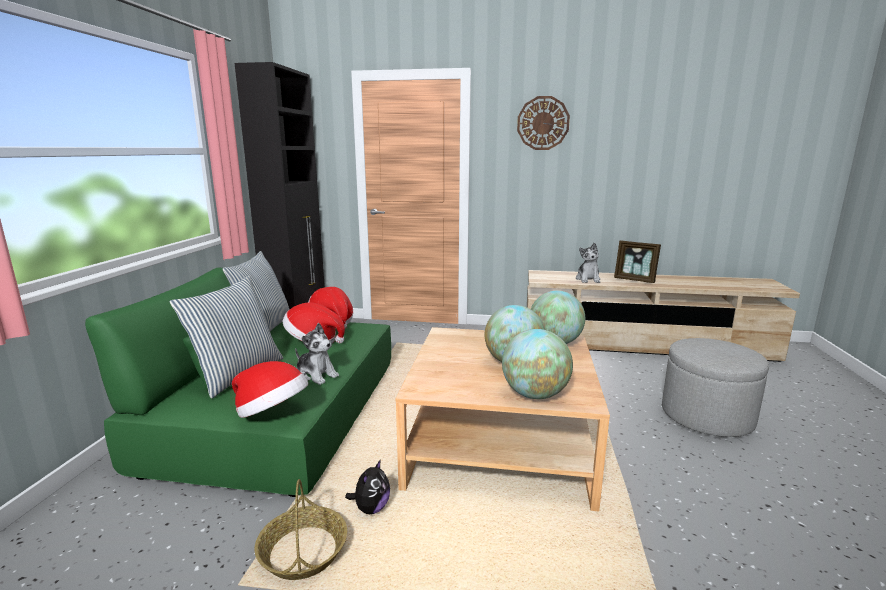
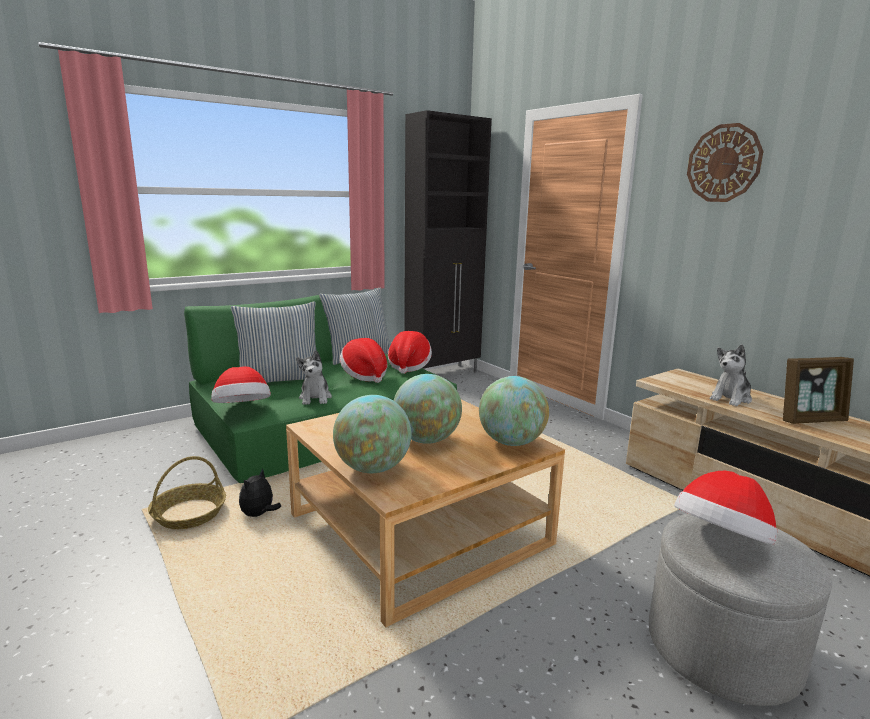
camera: 45 degrees right, 0 degrees up
(371, 508) = (259, 515): plush toy -> plush toy turned 135 degrees clockwise
(635, 280) = (811, 419): picture frame -> picture frame turned 90 degrees counterclockwise
(710, 352) = (721, 541): none -> hat

